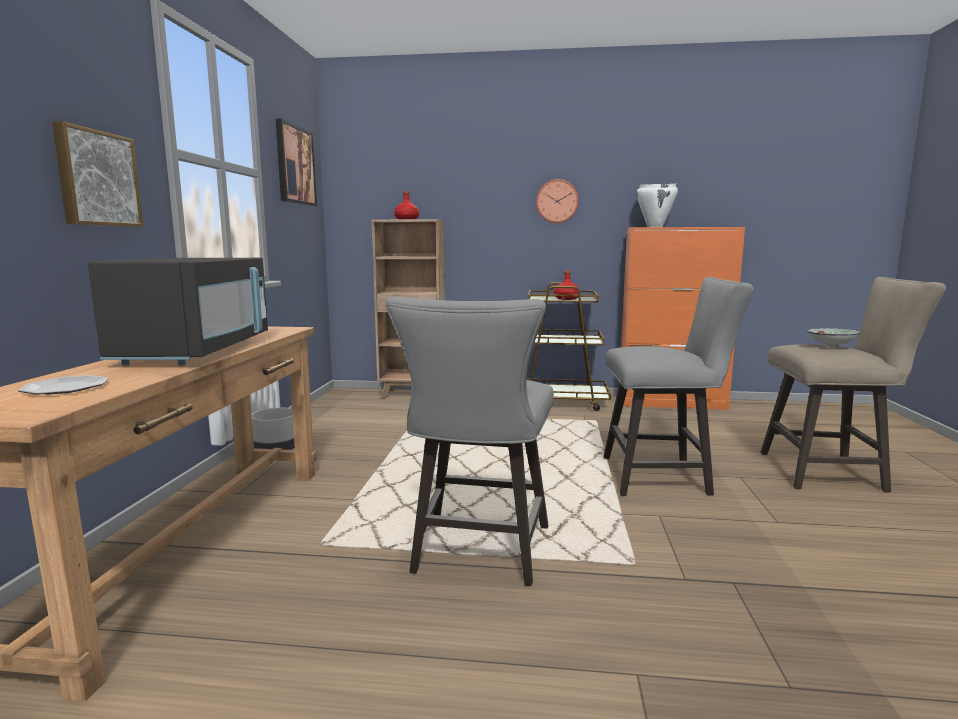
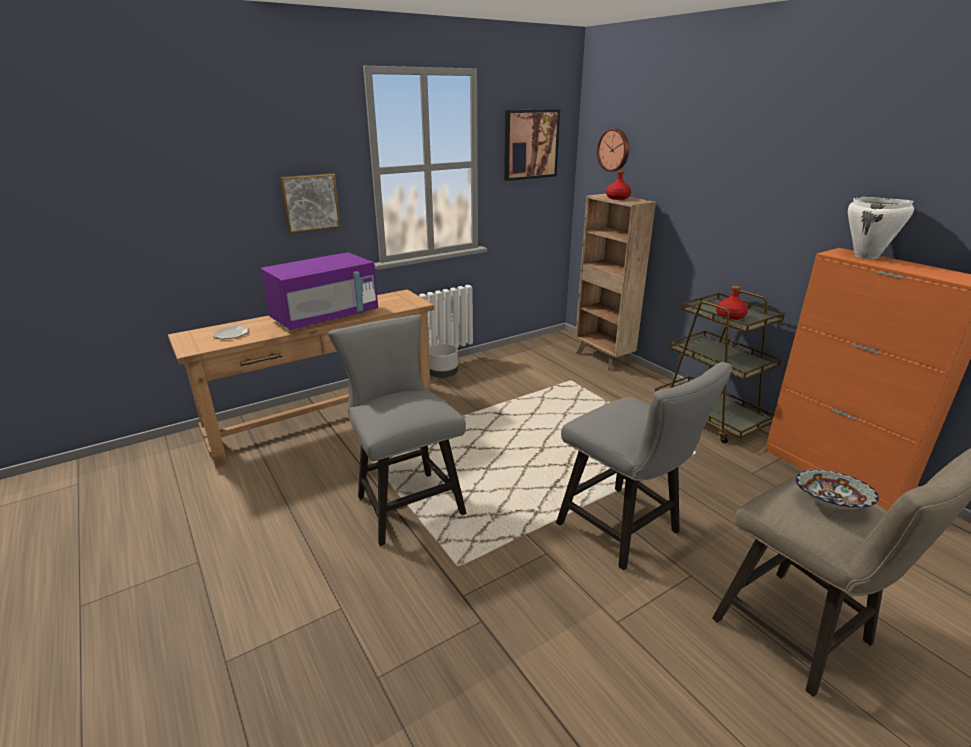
camera: 50 degrees right, 15 degrees up
(197, 352) = (325, 317): black microwave -> purple microwave
(478, 554) = (405, 501): grey chair -> grey chair turned 90 degrees clockwise
(557, 201) = (769, 198): wall clock -> wall clock (614, 150)

